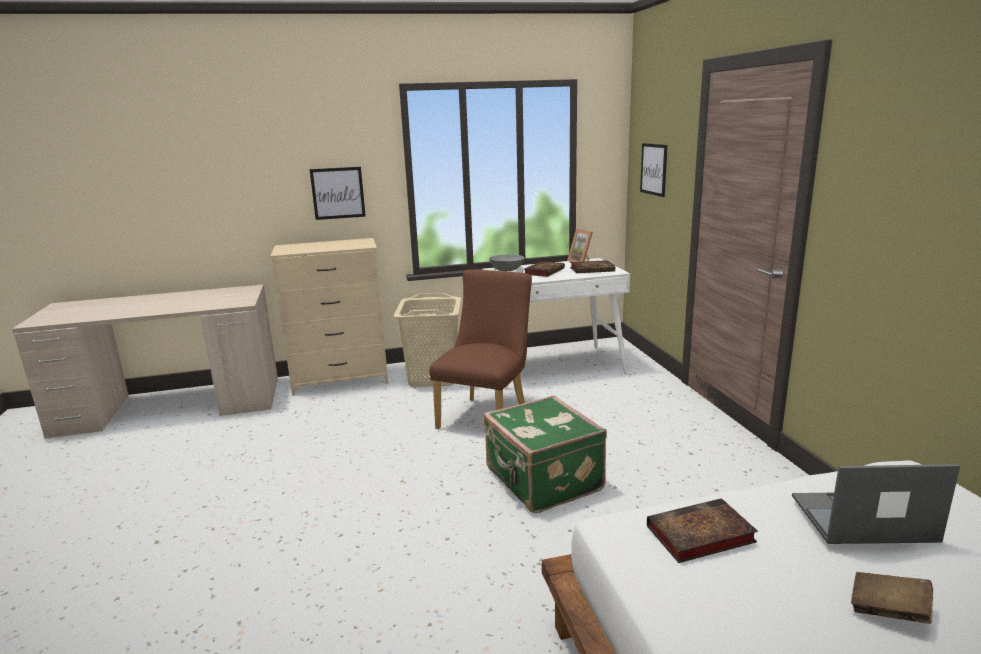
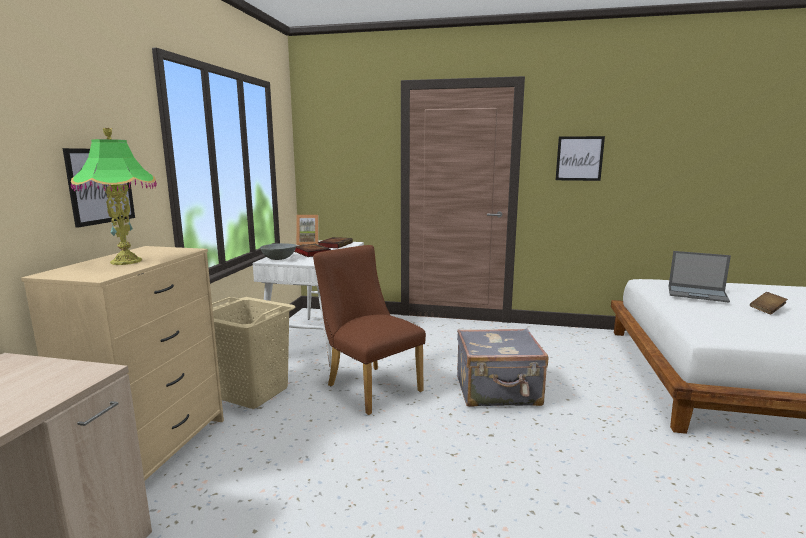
camera: 65 degrees left, 5 degrees down
(321, 246) = (126, 261): none -> table lamp
(542, 481) = (498, 392): green suitcase -> grey suitcase
(653, 169) = (340, 162): picture -> picture (579, 158)
(698, 536) = (716, 321): book -> none
(861, 518) = (698, 294): laptop -> laptop turned 90 degrees counterclockwise

